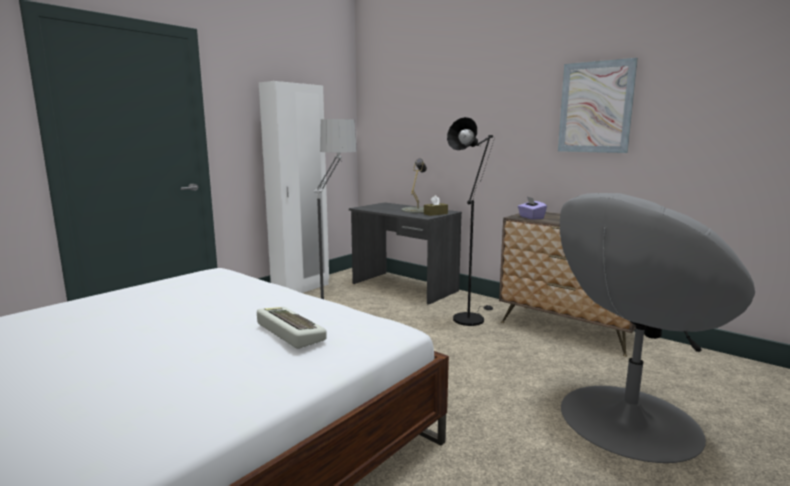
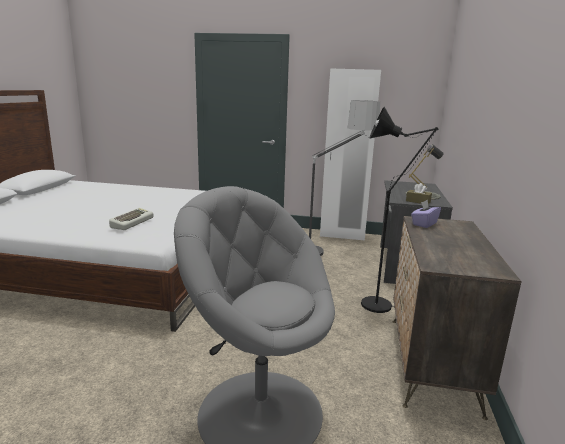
camera: 60 degrees right, 5 degrees up
(595, 107) = (525, 103): picture -> none

